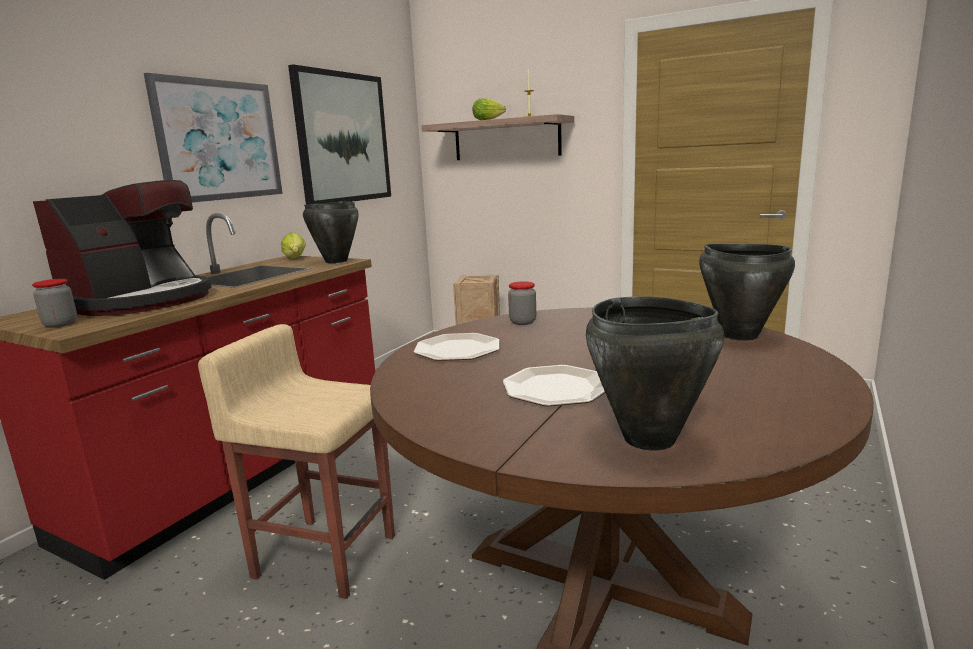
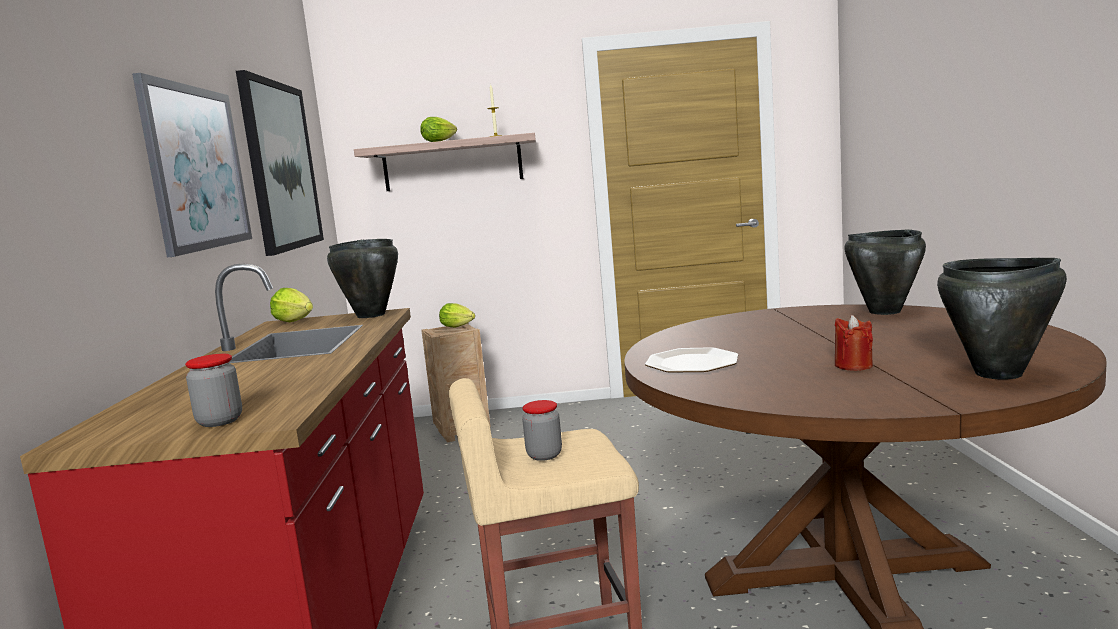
camera: 30 degrees left, 5 degrees down
(141, 301) = (245, 385): coffee machine -> none
(485, 278) = (459, 327): none -> lettuce
(522, 322) = (688, 335): jar -> jar (544, 455)
(554, 388) = (853, 366): plate -> red candle

